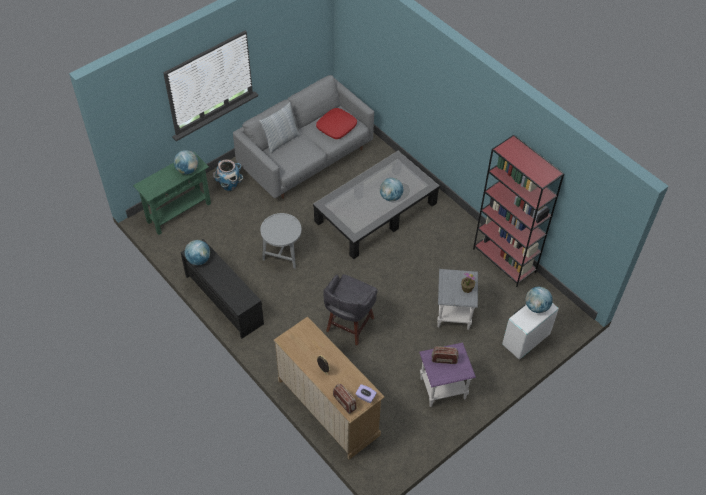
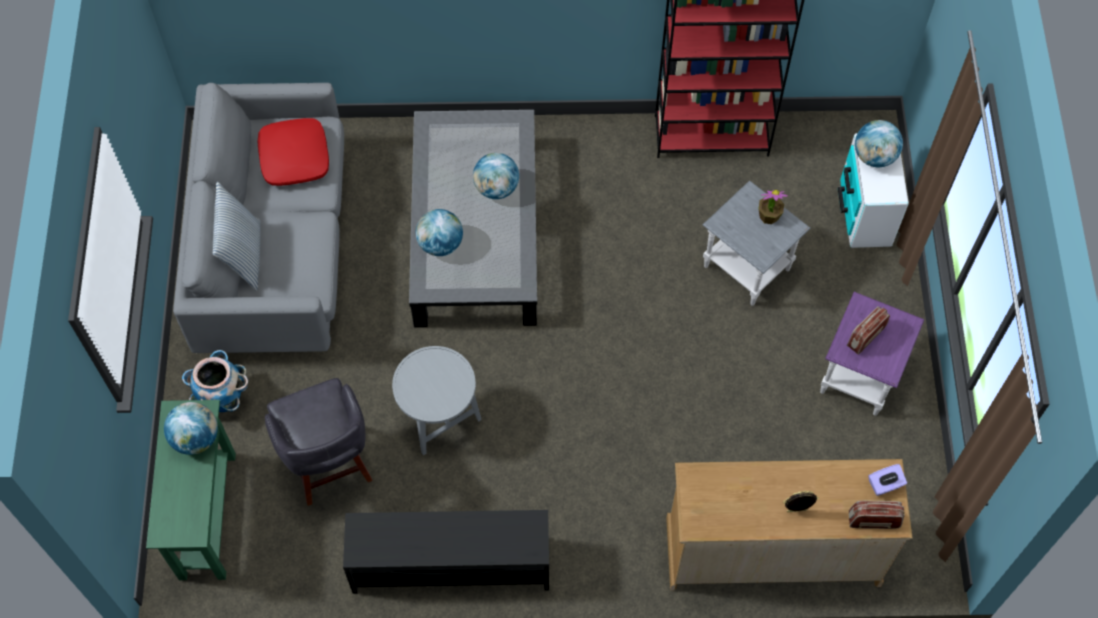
camera: 50 degrees left, 10 degrees up
(199, 260) = (385, 548): globe -> globe (440, 244)
(349, 326) = (653, 421): grey stool -> grey stool (329, 467)

